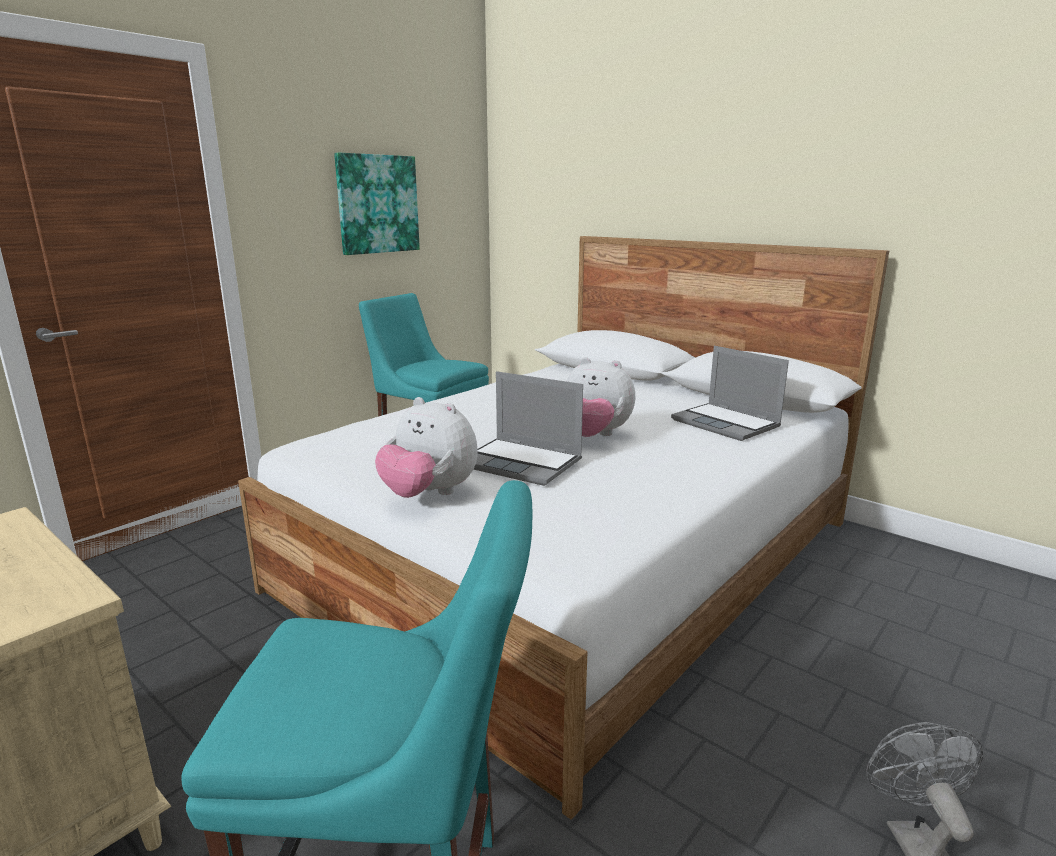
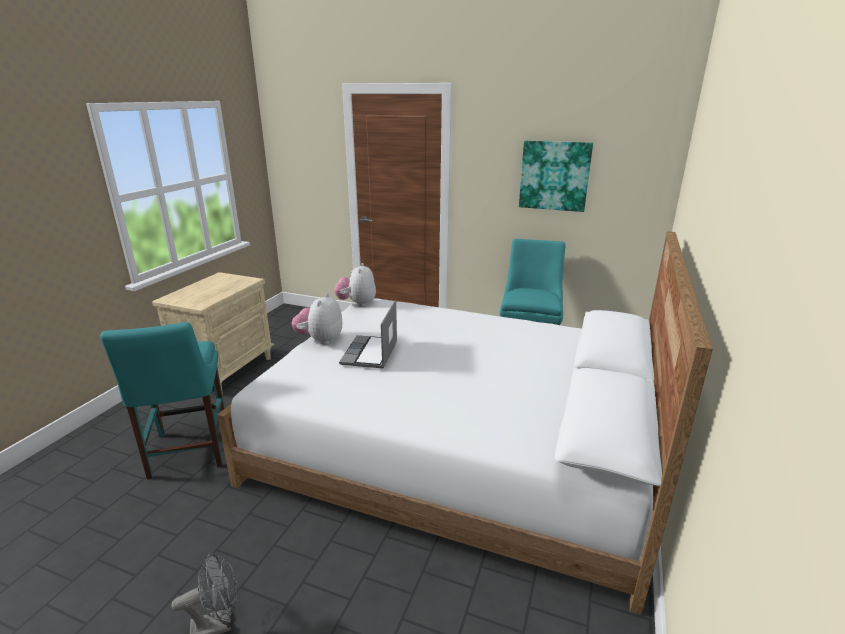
camera: 70 degrees right, 5 degrees up
(594, 436) = (431, 367): plush toy -> plush toy (357, 303)
(727, 424) = (504, 417): laptop -> none

